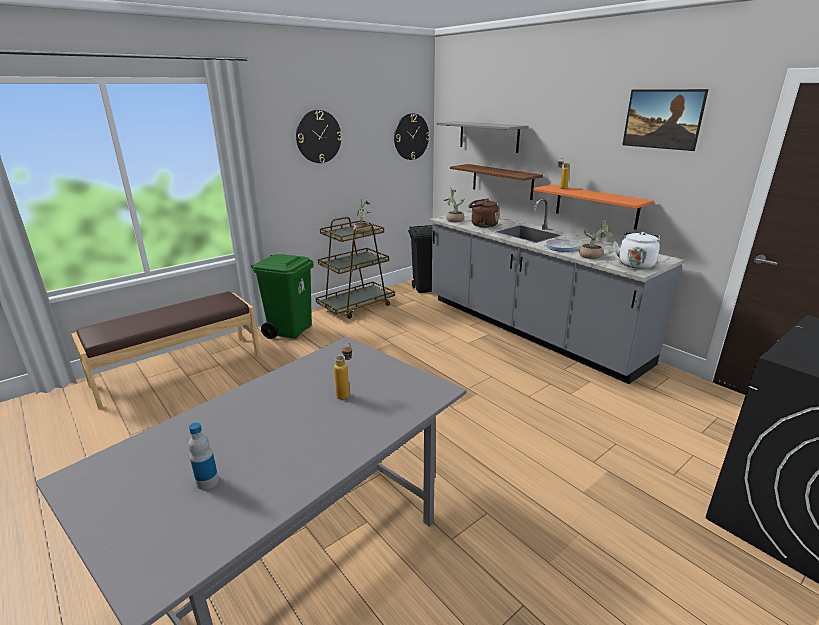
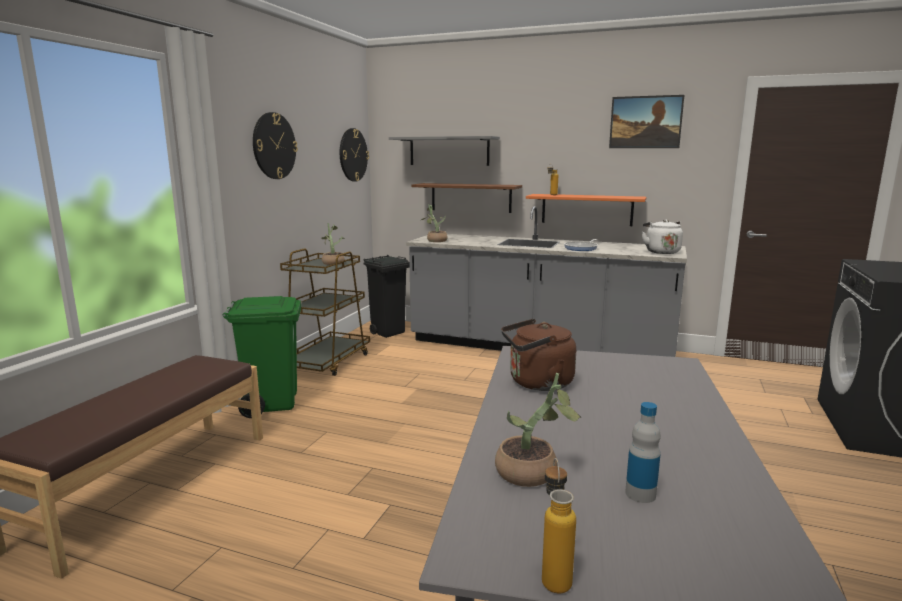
camera: 30 degrees left, 10 degrees down
(346, 393) = (606, 386): bottle -> bottle (554, 574)
(482, 225) = (473, 241): brown kettle -> brown kettle (537, 383)
(593, 257) = (619, 251): potted plant -> potted plant (533, 474)

